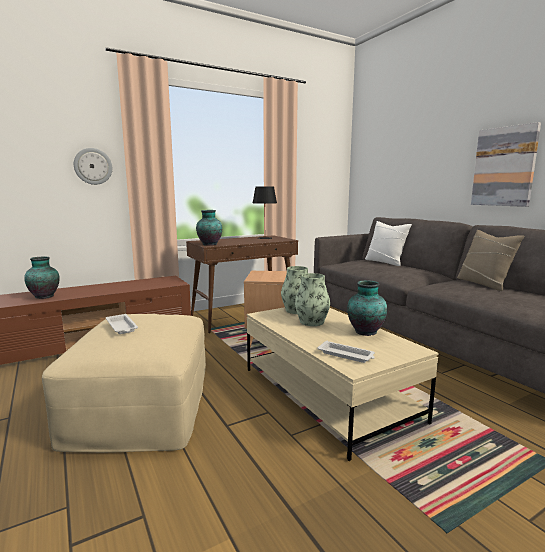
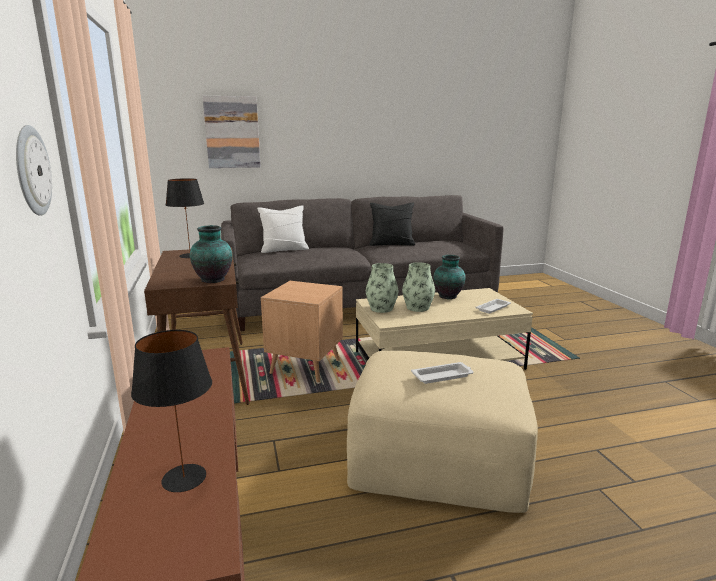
camera: 75 degrees left, 5 degrees up
(45, 296) = (183, 478): vase -> black table lamp
(484, 283) = (391, 244): beige pillow -> black pillow
(504, 167) = (352, 147): picture -> picture (232, 132)

